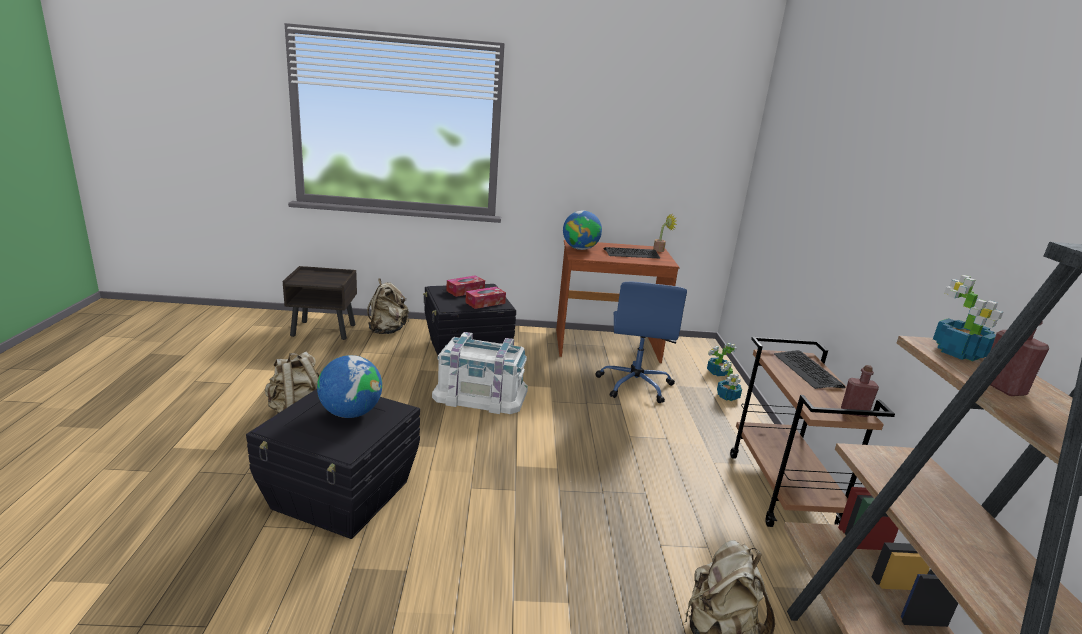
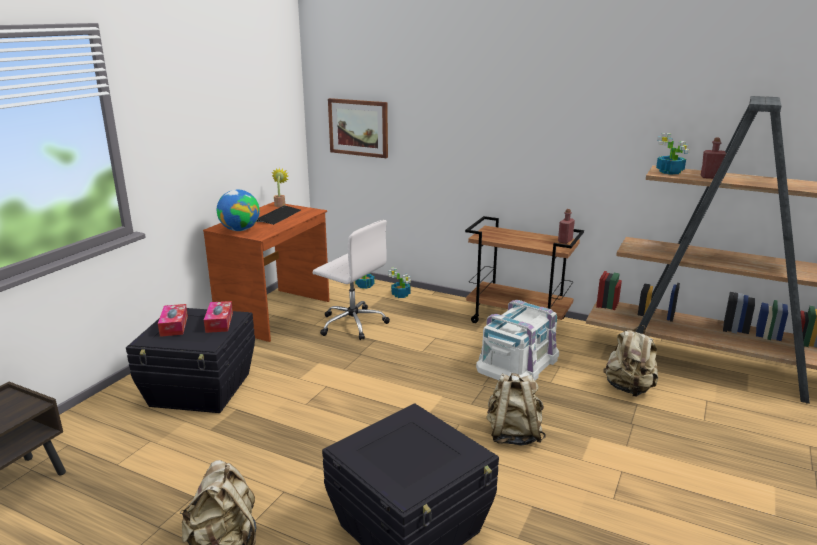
camera: 60 degrees left, 0 degrees up
(351, 413) = (404, 441): globe -> none
(387, 330) = (82, 433): beige backpack -> beige backpack (513, 435)
(481, 394) = (297, 403): white storage box -> white storage box (517, 361)
(635, 385) = (352, 323): blue office chair -> white office chair
(772, 196) = (358, 127): none -> picture
(807, 370) = (508, 234): keyboard -> none

